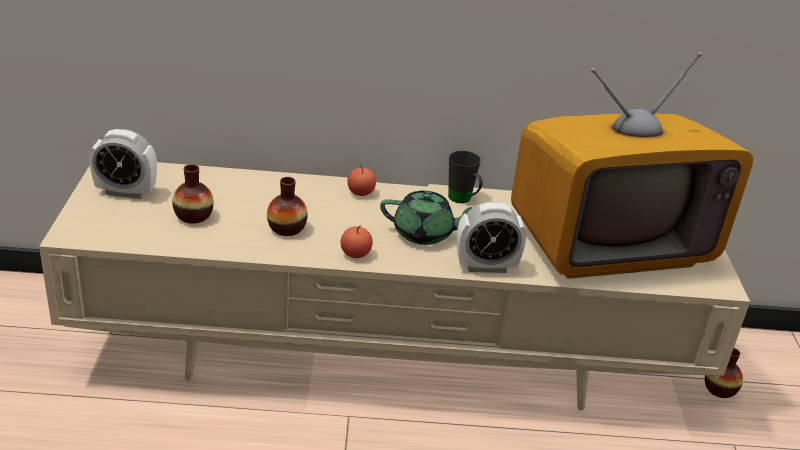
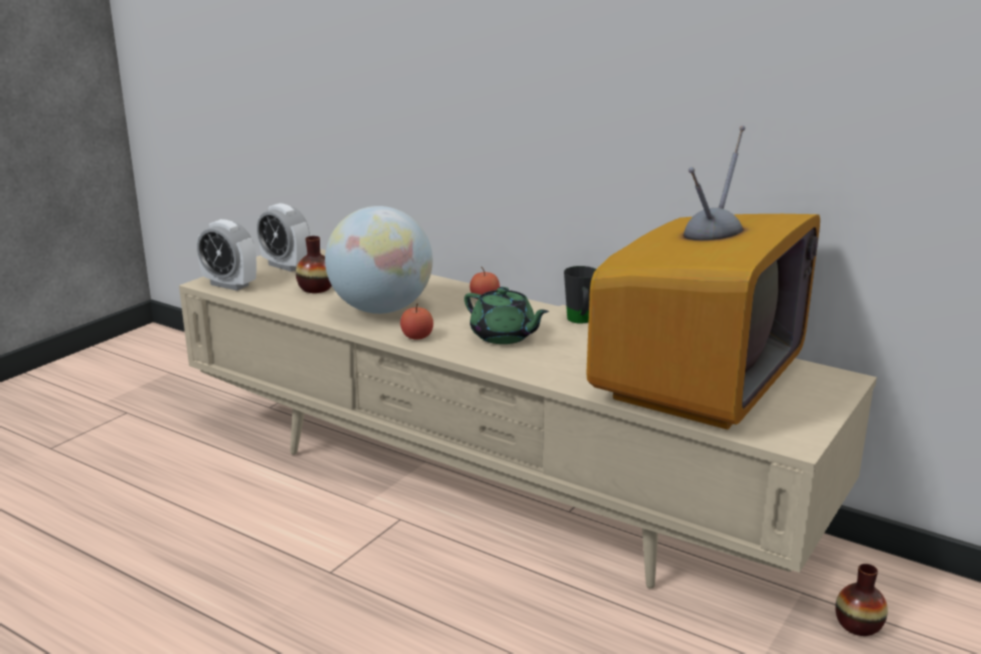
camera: 35 degrees right, 10 degrees down
(287, 228) = (381, 309): vase -> globe
(486, 266) = (531, 370): alarm clock -> alarm clock (229, 285)
(608, 244) = (698, 382): television -> television turned 75 degrees counterclockwise

